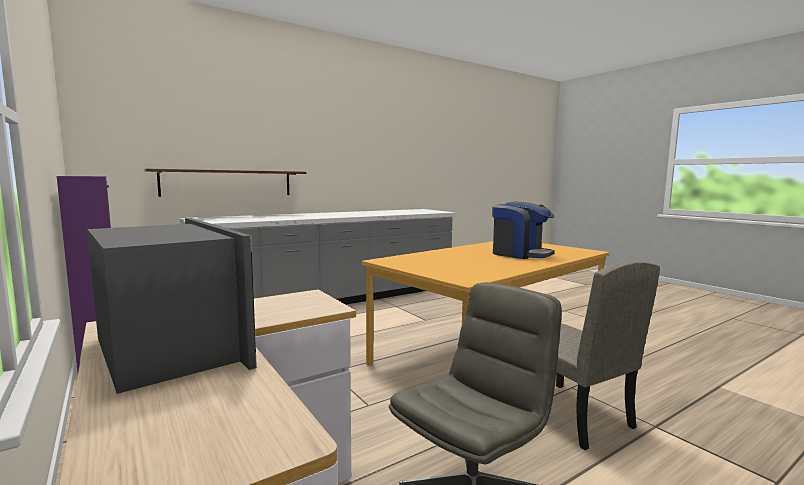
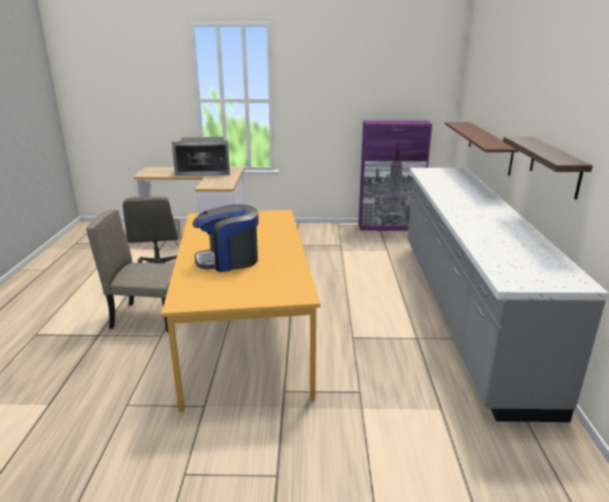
camera: 125 degrees right, 15 degrees up
(352, 170) = (555, 166): none -> shelf

